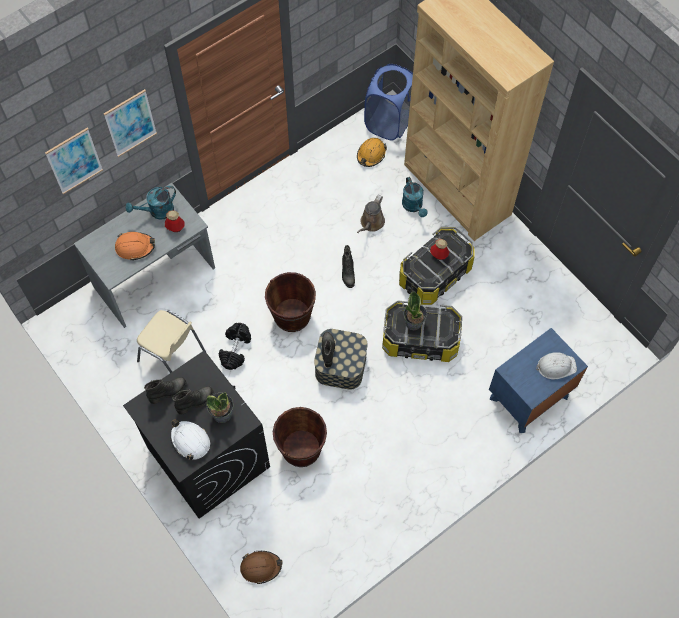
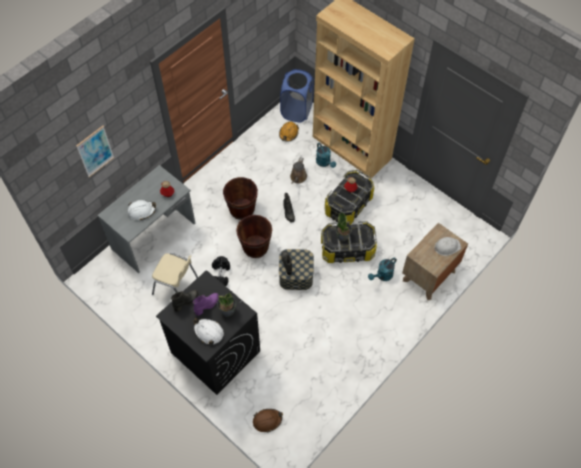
camera: 10 degrees left, 5 degrees down
(130, 123) = (130, 121): picture -> none
(135, 247) = (142, 211): orange hard hat -> white hard hat
(157, 212) = (153, 185): turquoise watering can -> turquoise watering can (382, 276)
(195, 402) = (207, 305): black boot -> purple boot
(301, 449) = (279, 335): brown bucket -> brown bucket (242, 209)
(528, 397) = (429, 276): blue nightstand -> brown nightstand

